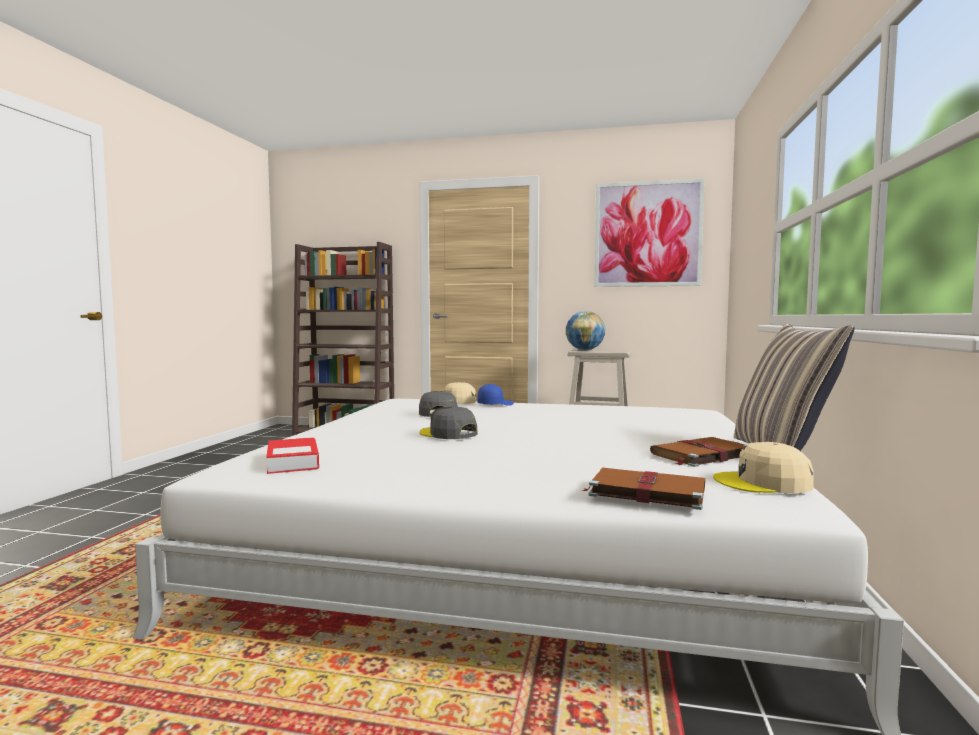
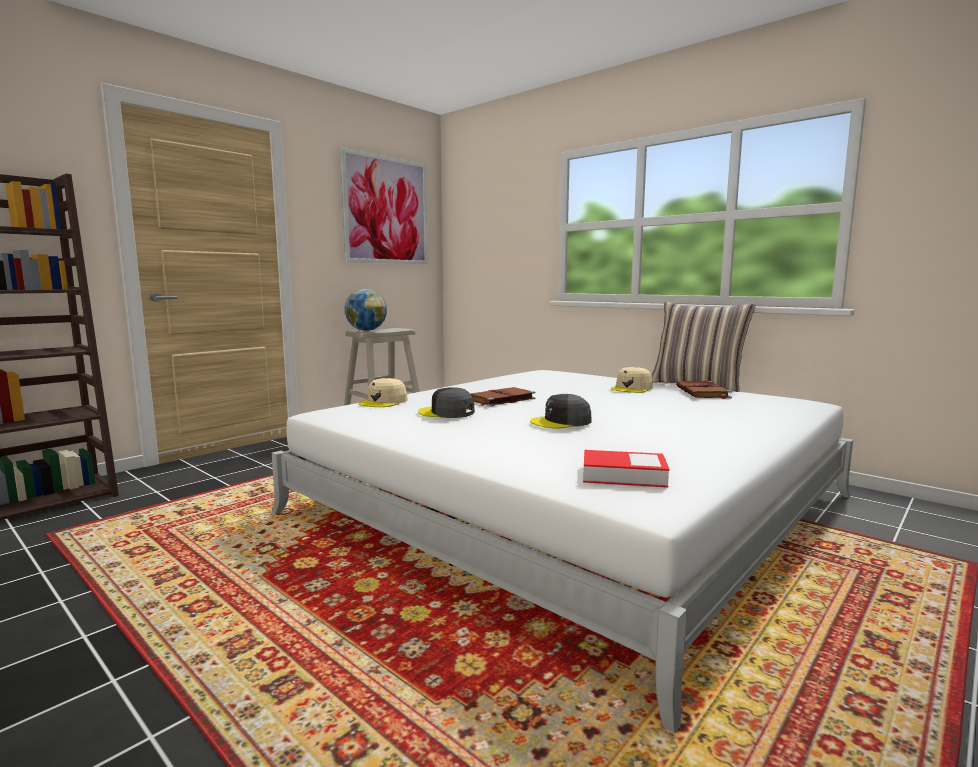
camera: 60 degrees left, 5 degrees up
(495, 404) = (430, 395): blue cap -> none
(645, 491) = (784, 413): brown book -> brown book (500, 399)
(763, 483) = (771, 397): beige cap -> beige cap (632, 388)

